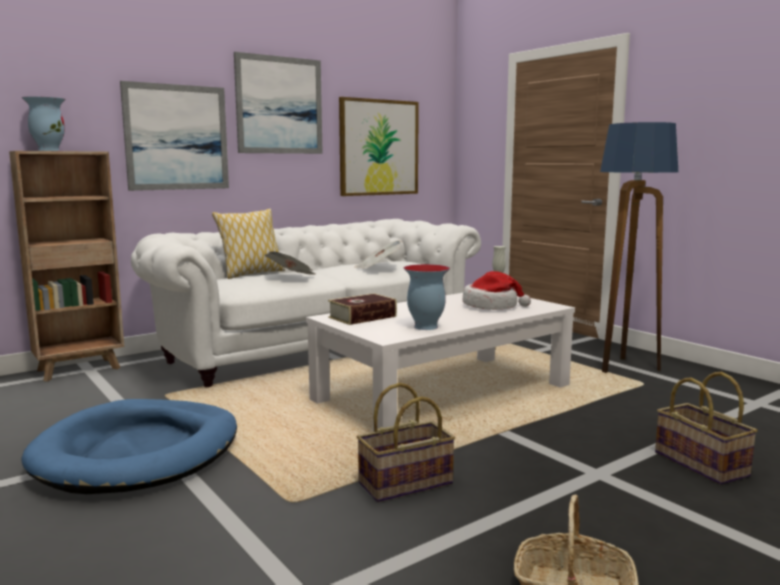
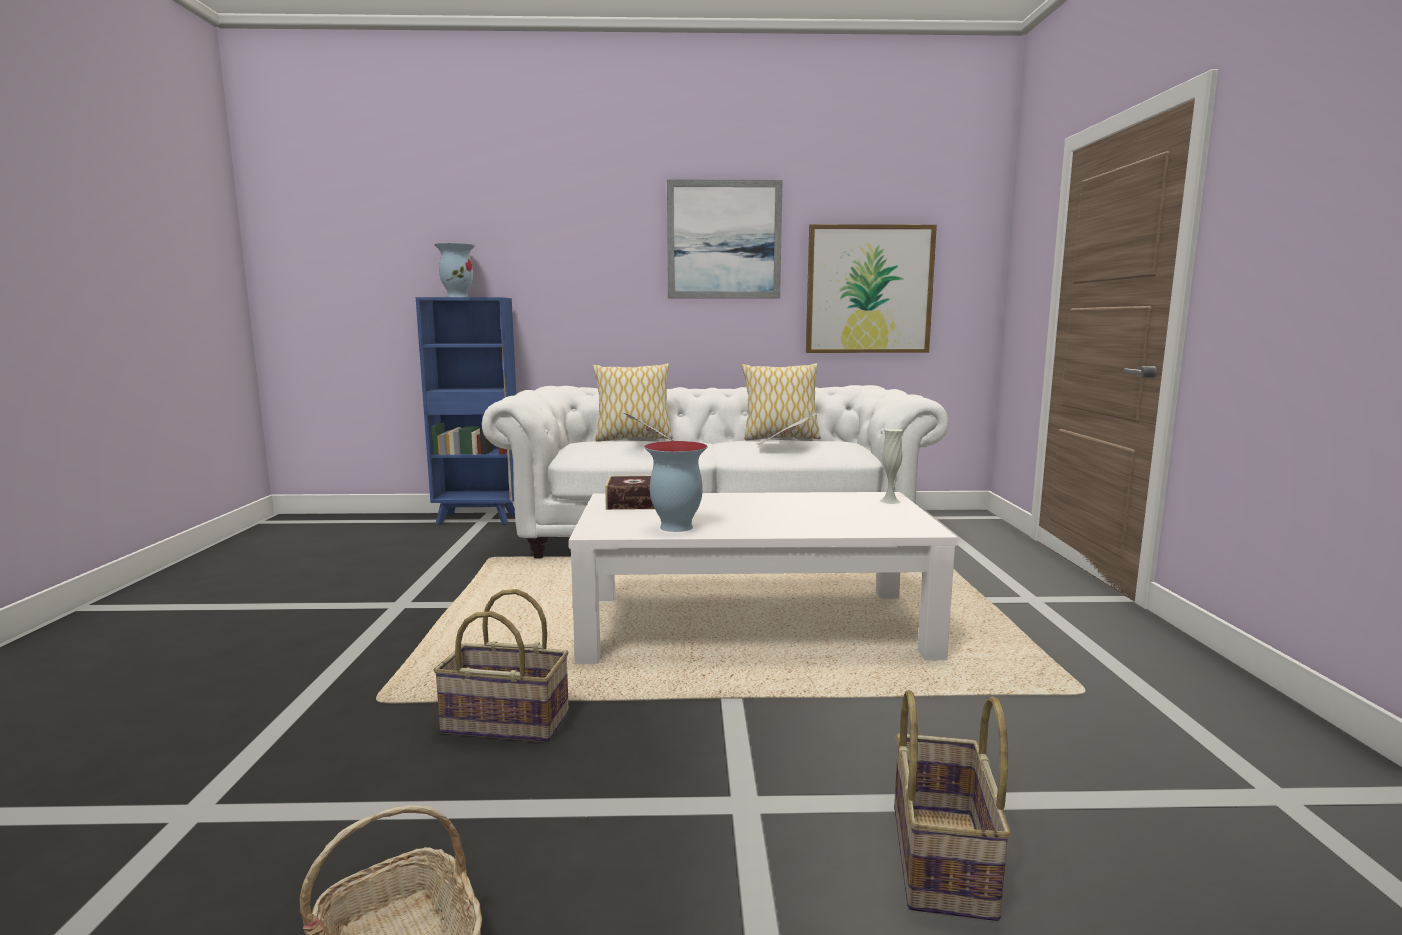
camera: 35 degrees right, 0 degrees up
(81, 369) = (478, 519): brown bookcase -> blue bookcase
(138, 452) = (373, 608): blue dog bed -> none
(177, 137) = (596, 281): picture -> none
(356, 263) = (780, 438): none -> pillow
(492, 306) = (835, 515): hat -> none
(624, 368) = (1095, 659): floor lamp -> none

